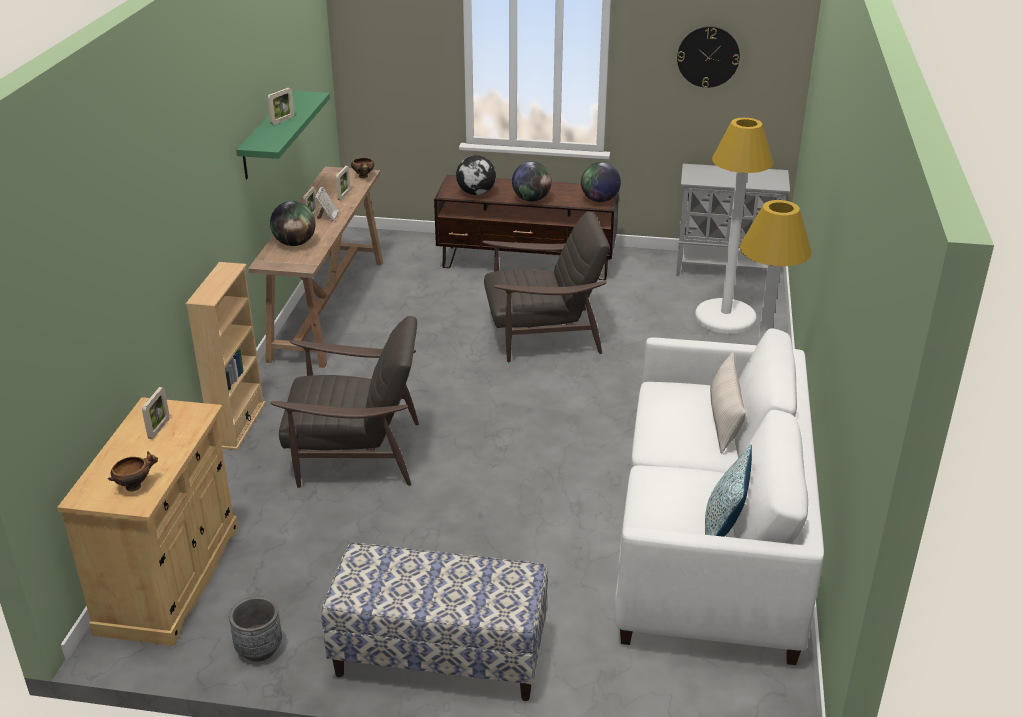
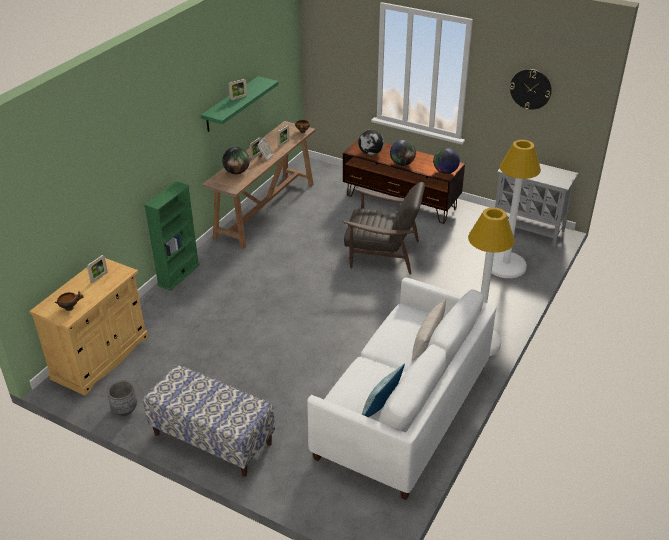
camera: 20 degrees right, 5 degrees up
(238, 424) = (179, 275): beige bookcase -> green bookcase
(354, 453) = (231, 307): brown armchair -> none

